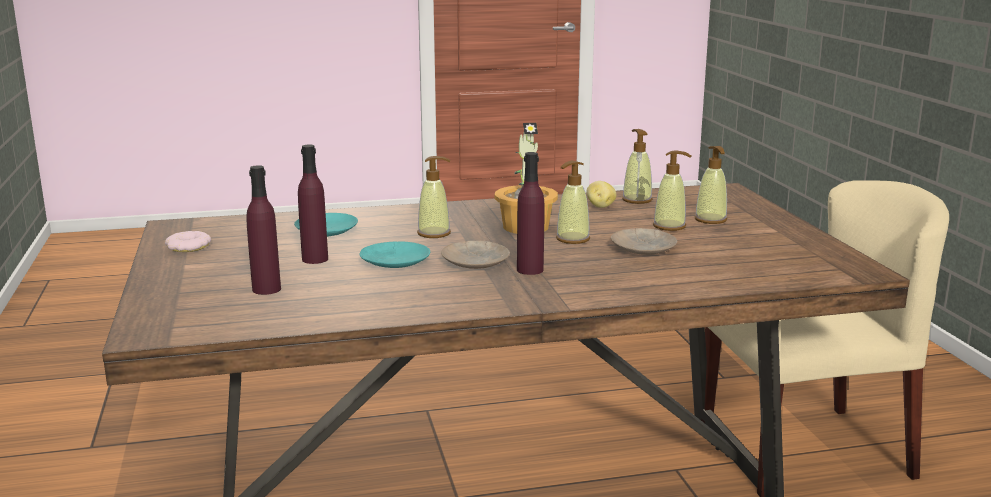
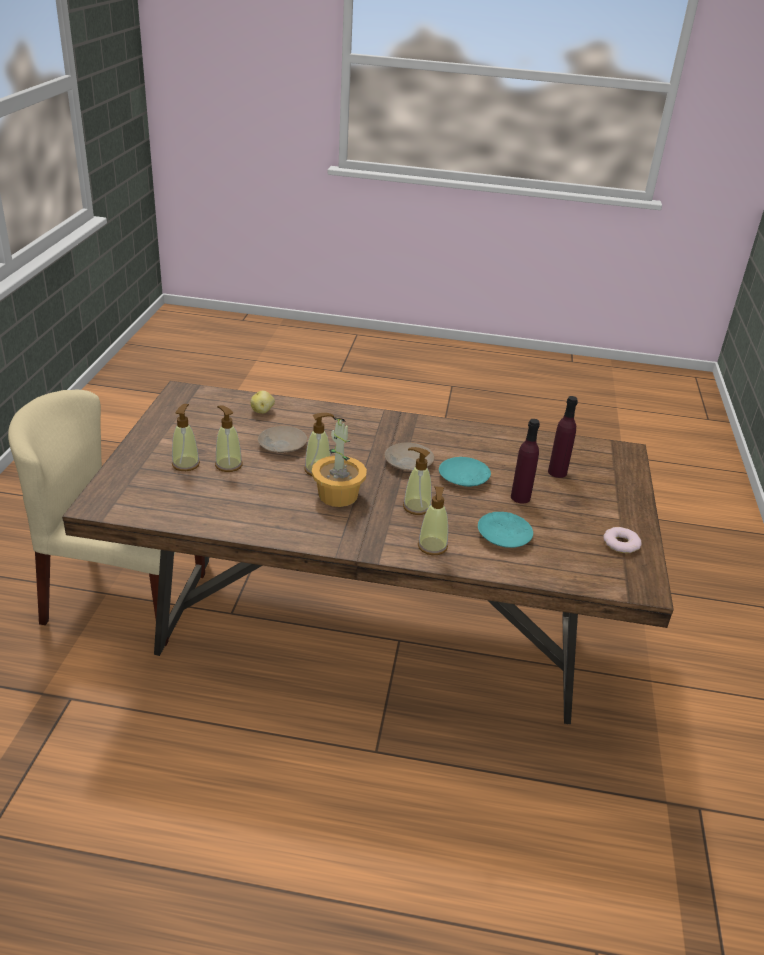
camera: 160 degrees left, 15 degrees up
(530, 270) = (378, 445): purple bottle -> none
(600, 206) = (245, 509): potato -> potato (262, 411)
(637, 200) = (200, 511): soap dispenser -> soap dispenser (432, 546)

